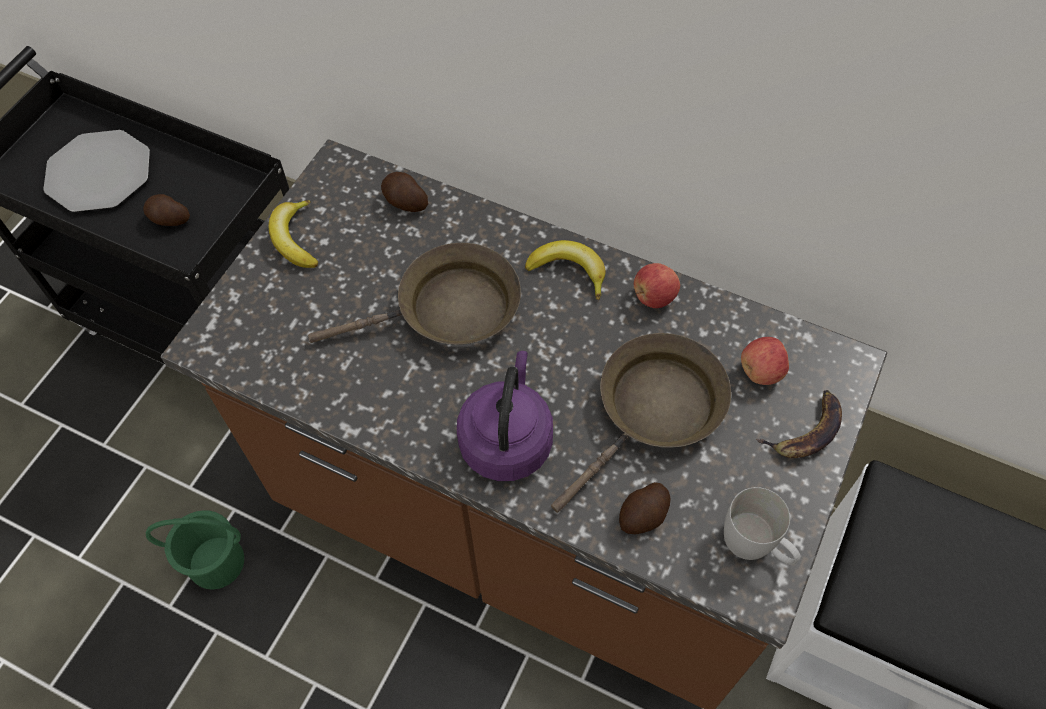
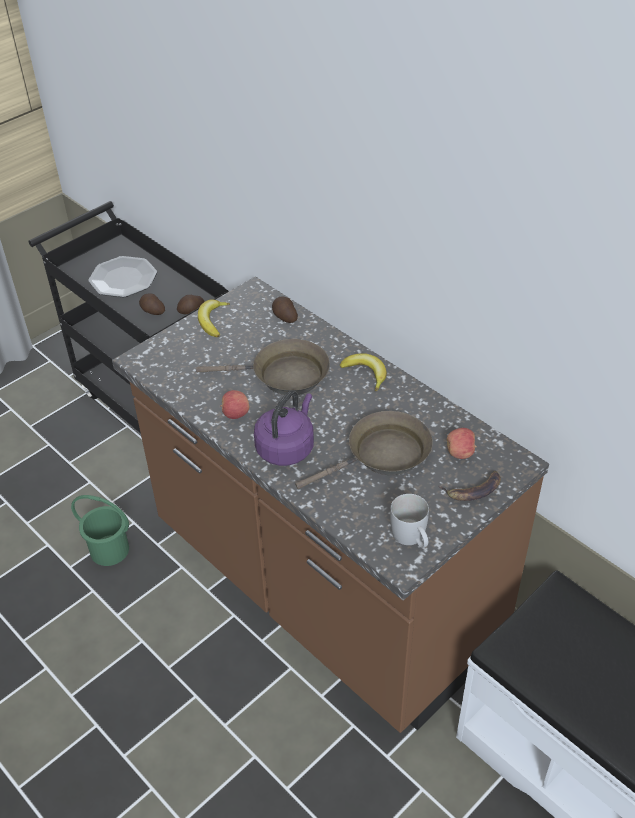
camera: 20 degrees right, 15 degrees down
(644, 515) = (350, 505): potato -> potato (192, 311)
(653, 297) = (412, 399): apple -> apple (235, 414)

